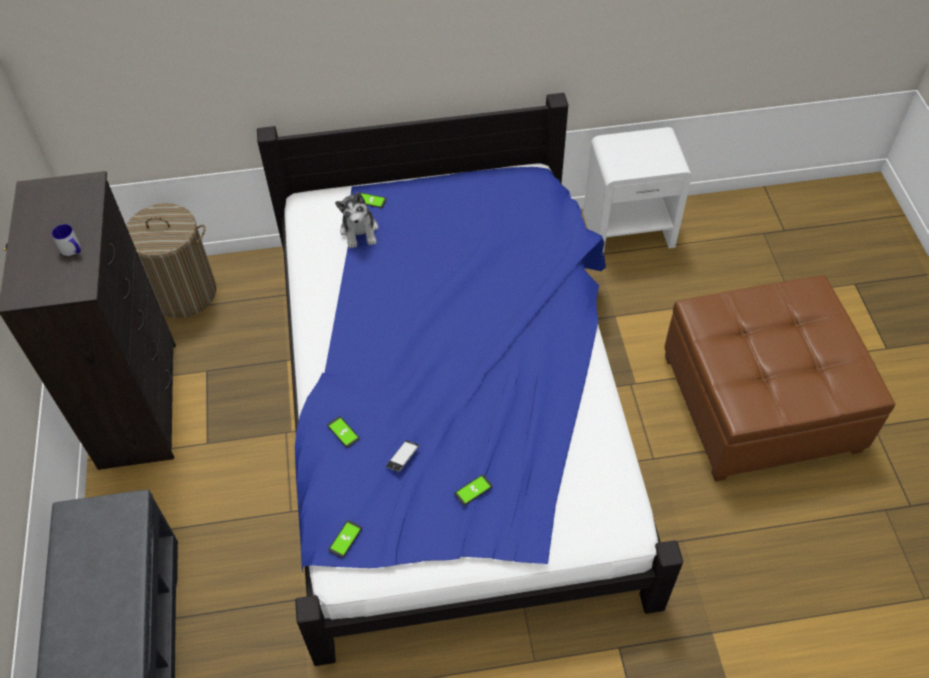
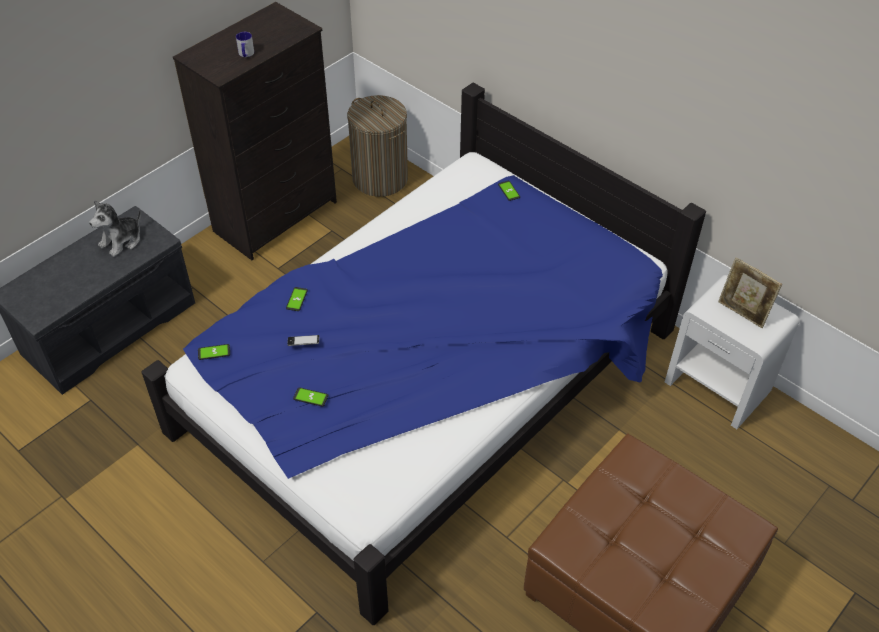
camera: 50 degrees right, 5 degrees down
(360, 231) = (475, 202): plush toy -> plush toy (122, 241)
(641, 154) = (742, 313): none -> picture frame

